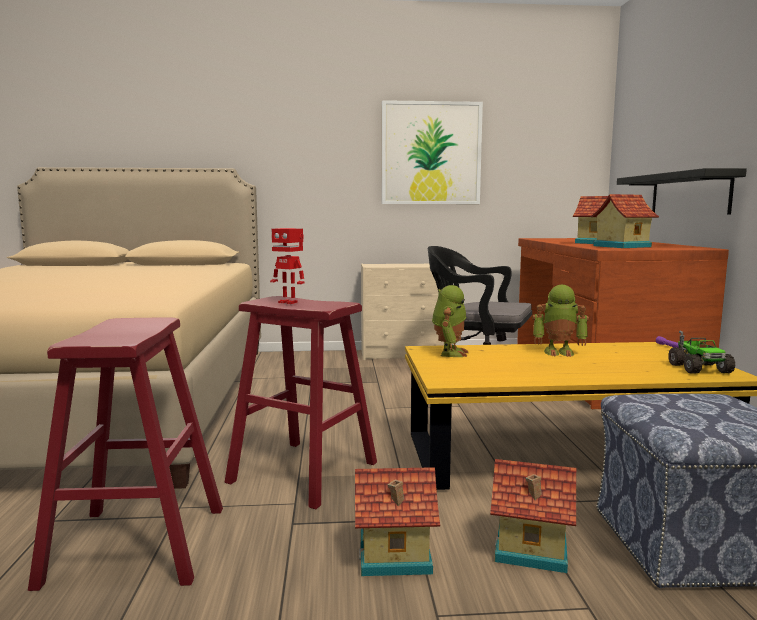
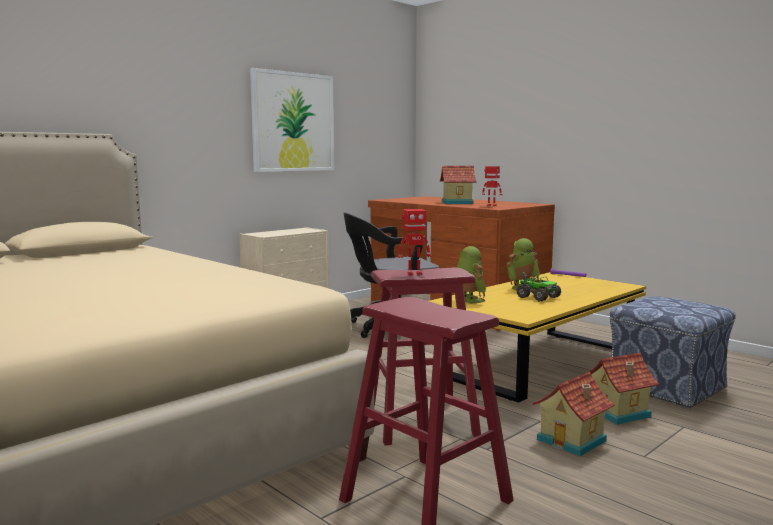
camera: 40 degrees left, 0 degrees up
(620, 246) = (491, 205): toy house -> toy robot
(689, 194) = (511, 164): black shelf -> none
(699, 368) = (607, 285): toy truck -> toy truck (537, 297)

